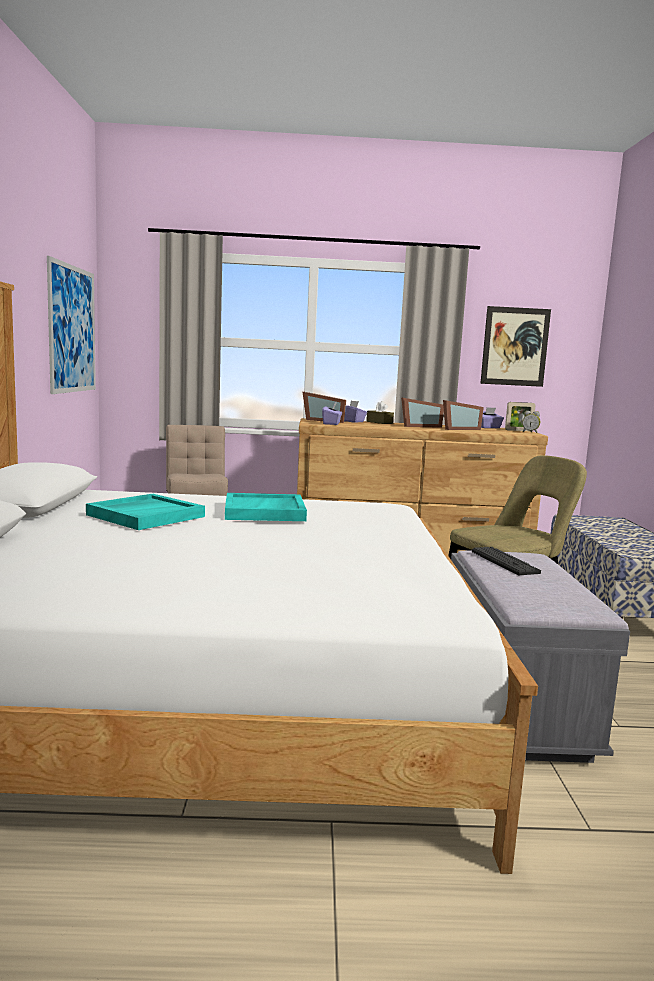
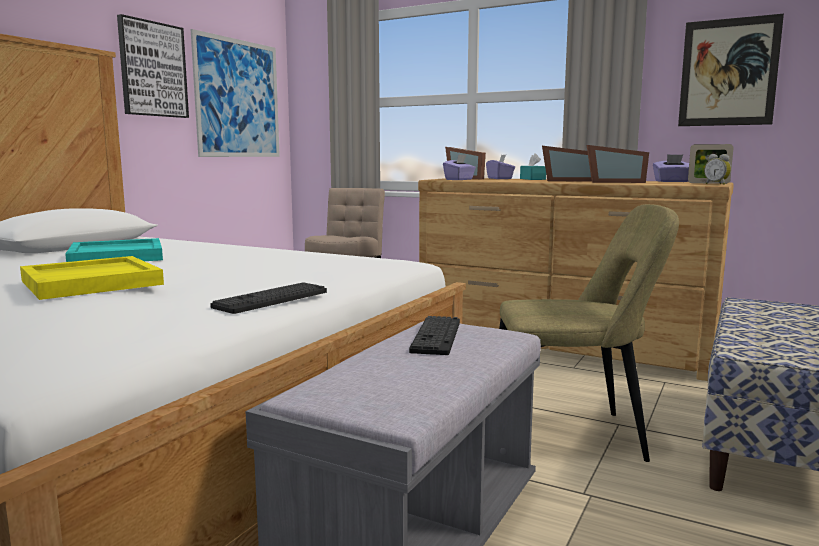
camera: 30 degrees right, 0 degrees up
(25, 300) = (153, 69): none -> picture
(248, 545) = (92, 282): none -> yellow tray
(265, 511) = (233, 259): turquoise tray -> none
(379, 422) = (532, 179): brown tissue box -> turquoise tissue box
(417, 546) = (271, 299): none -> keyboard

